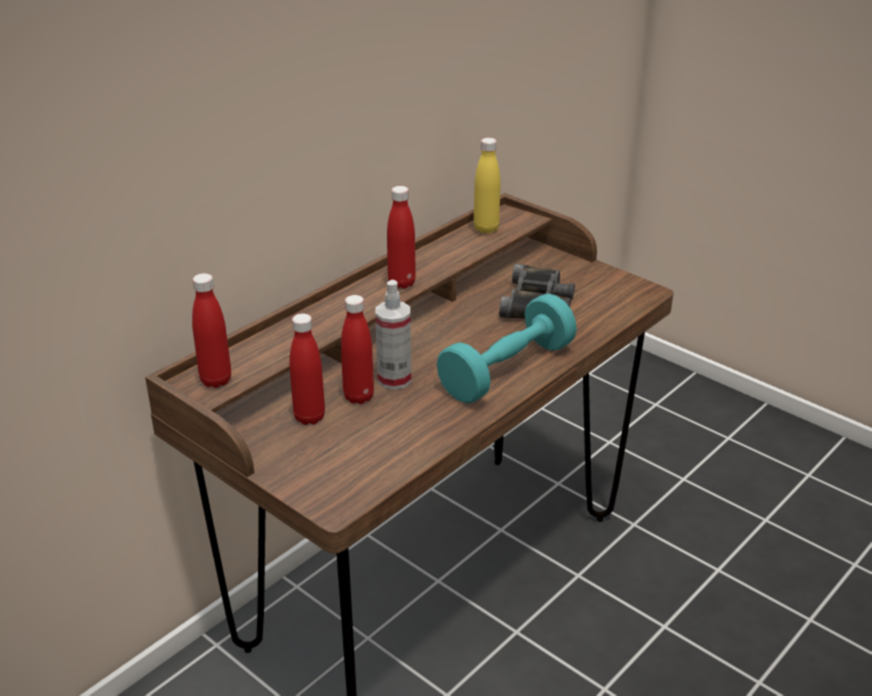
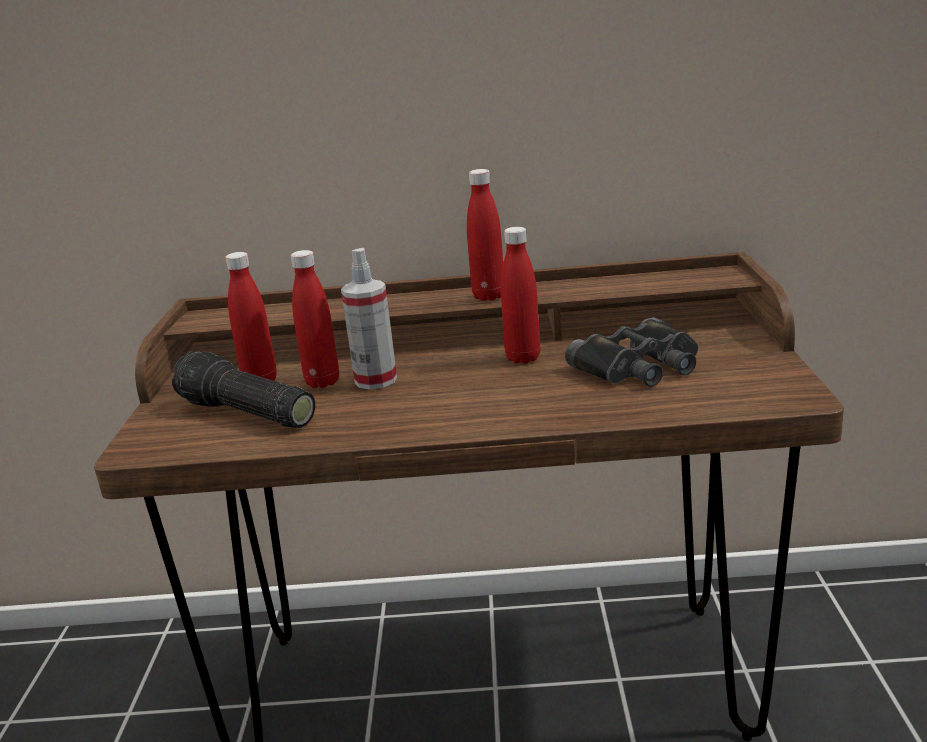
camera: 50 degrees right, 10 degrees down
(216, 380) = (213, 318): red bottle -> red bottle (523, 358)
(355, 444) = (245, 414): none -> flashlight
(486, 229) = (666, 277): yellow bottle -> none
(507, 370) = (483, 411): turquoise dumbbell -> none

